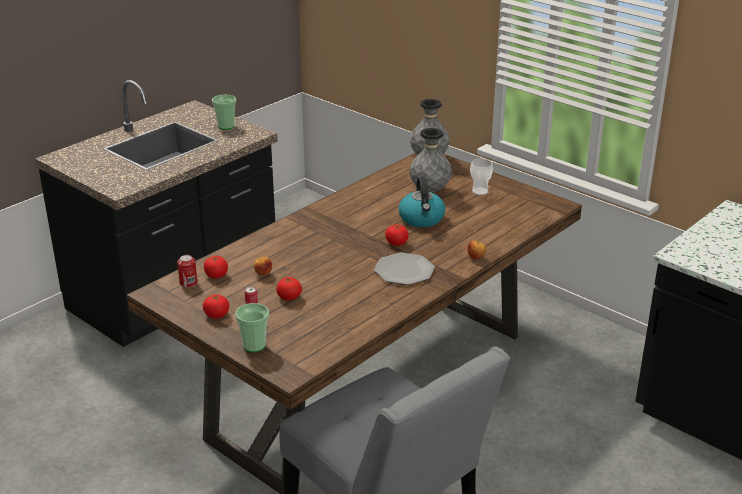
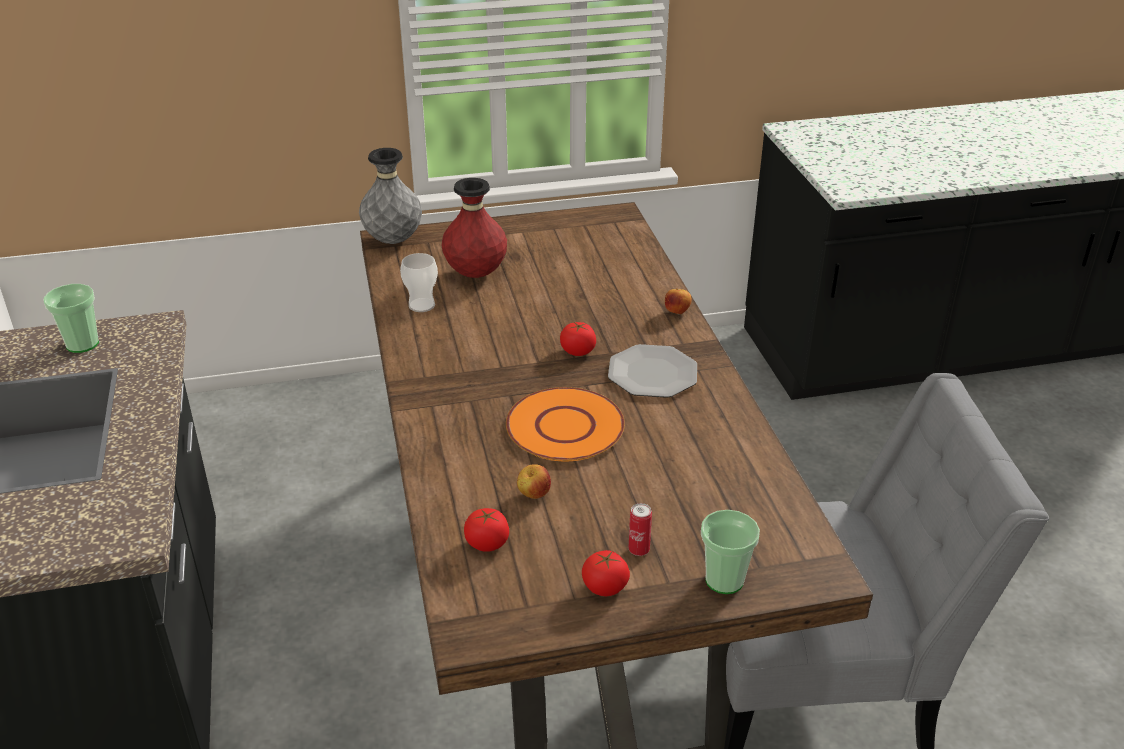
camera: 55 degrees left, 5 degrees up
(188, 283) = (477, 582): can -> none
(289, 297) = (623, 495): tomato -> none
(326, 263) = (566, 427): none -> orange plate
(422, 219) = (540, 308): kettle -> none
(429, 190) = (475, 274): grey vase -> red vase
(480, 191) = (524, 244): cup -> cup (421, 305)

